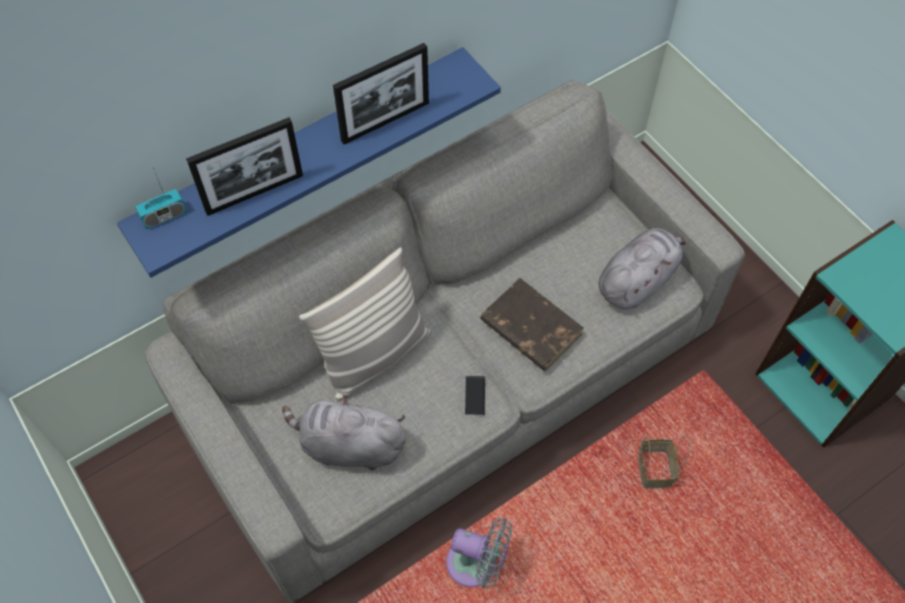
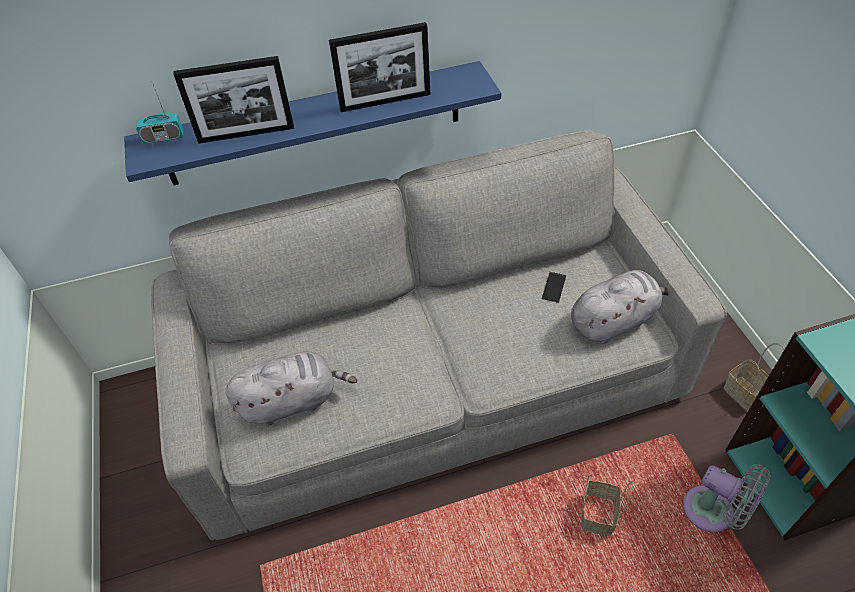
camera: 20 degrees right, 10 degrees down
(349, 445) = (293, 401): grey plush toy -> grey plush toy turned 135 degrees clockwise
(374, 356) = (346, 331): pillow -> none
(475, 395) = (424, 385): phone -> phone (554, 287)
(477, 565) = (396, 557): grey fan -> grey fan (713, 512)
(530, 327) = (496, 337): brown book -> none
(762, 311) = (746, 394): none -> basket

